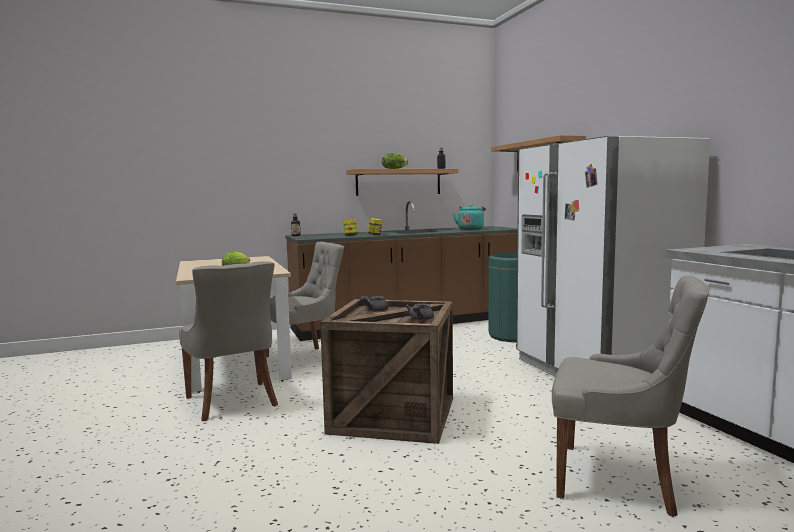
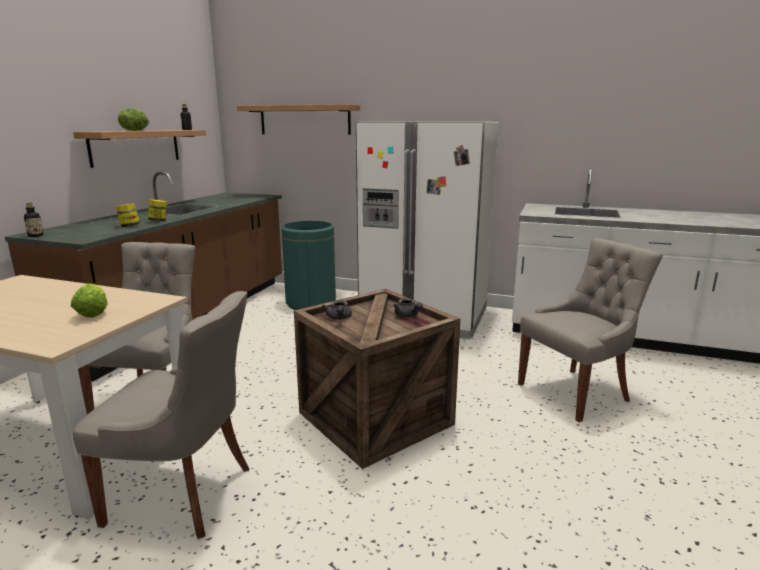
camera: 50 degrees left, 10 degrees up
(470, 229) = (231, 200): turquoise kettle -> none

